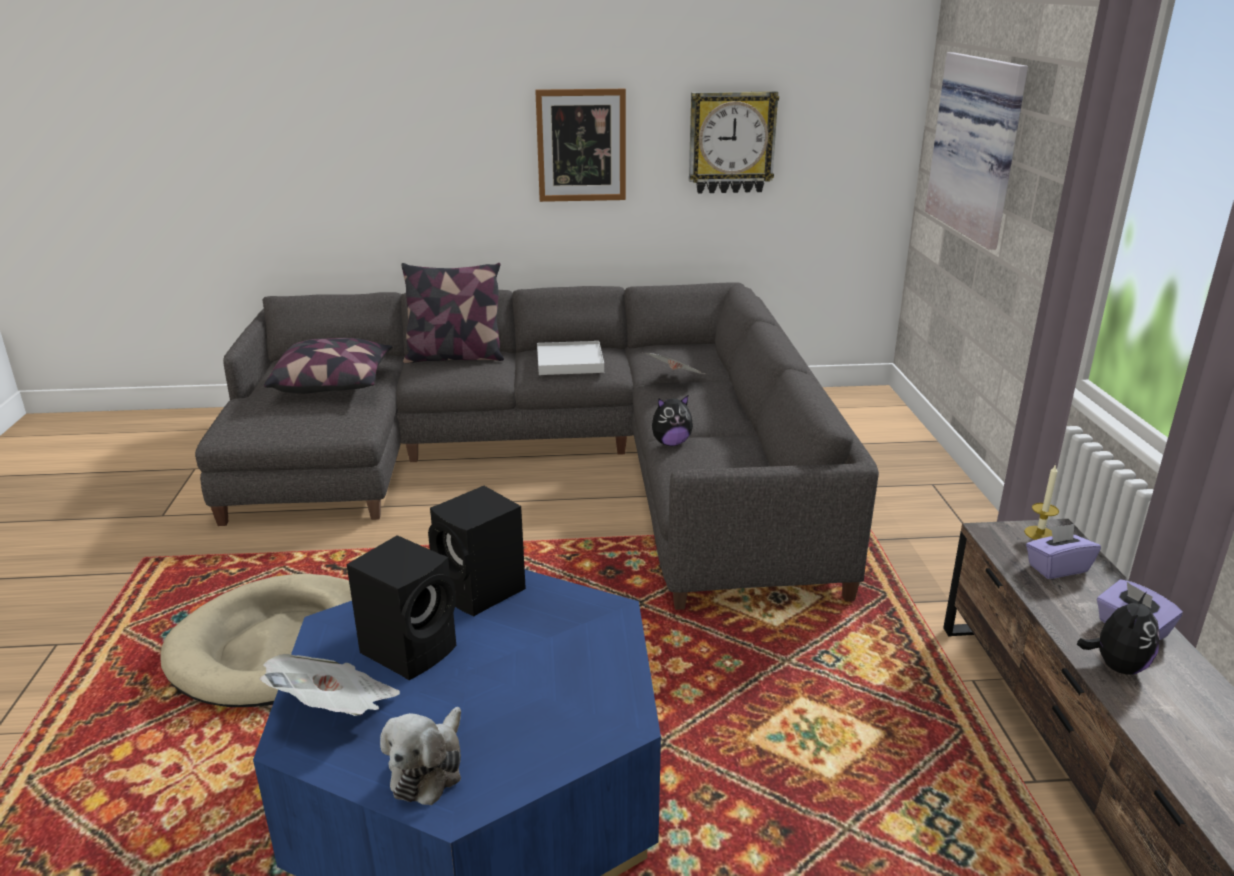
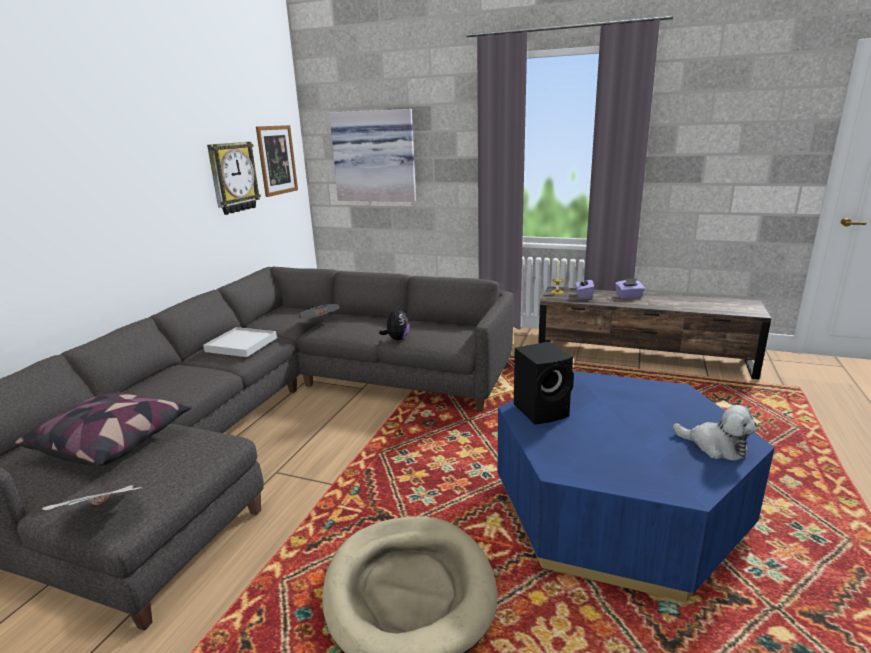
camera: 65 degrees left, 5 degrees down
(336, 709) = (657, 473): newspaper -> newspaper (105, 514)
(411, 649) = (597, 440): black speaker -> none
(455, 357) = (154, 383): pillow -> none
(581, 145) = (151, 191): picture -> picture (277, 160)
(1116, 666) = (650, 303): plush toy -> none

